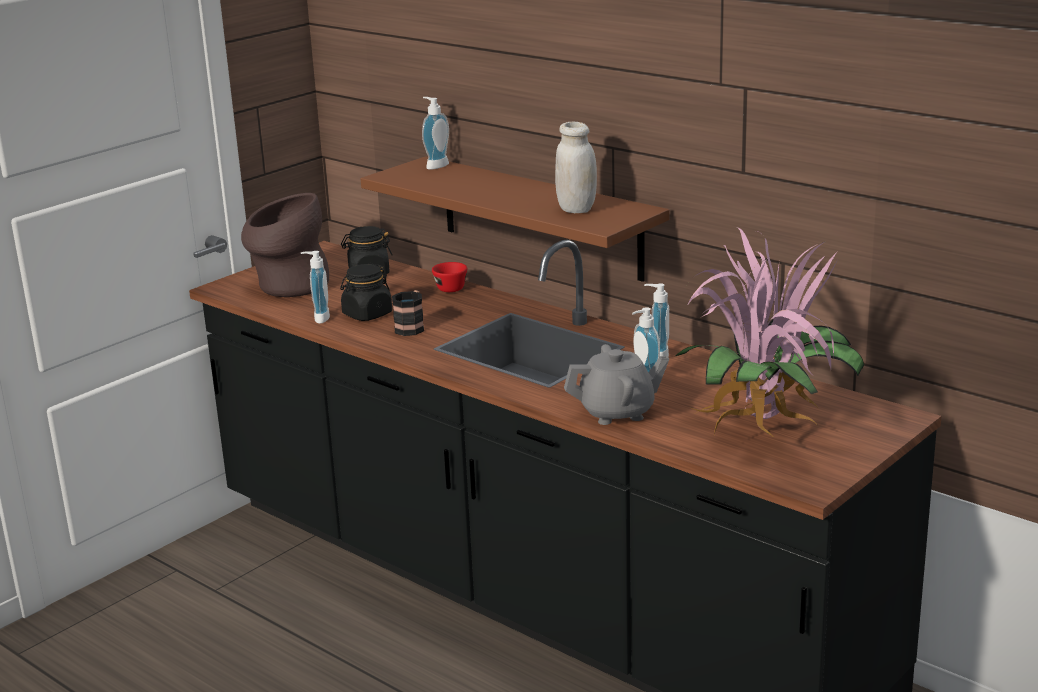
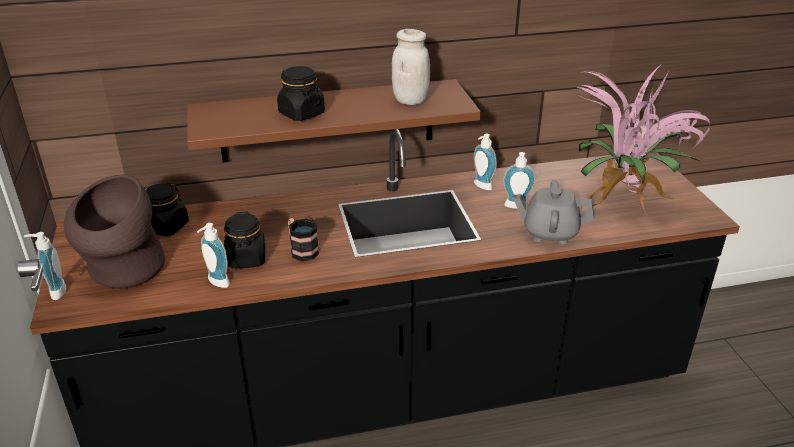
camera: 55 degrees left, 10 degrees up
(435, 165) = (220, 108): soap dispenser -> soap dispenser (54, 292)
(448, 287) = (254, 207): red cup -> none
(473, 188) = (301, 113): none -> black jar
(617, 412) = (549, 233): grey teapot -> grey teapot turned 105 degrees counterclockwise

